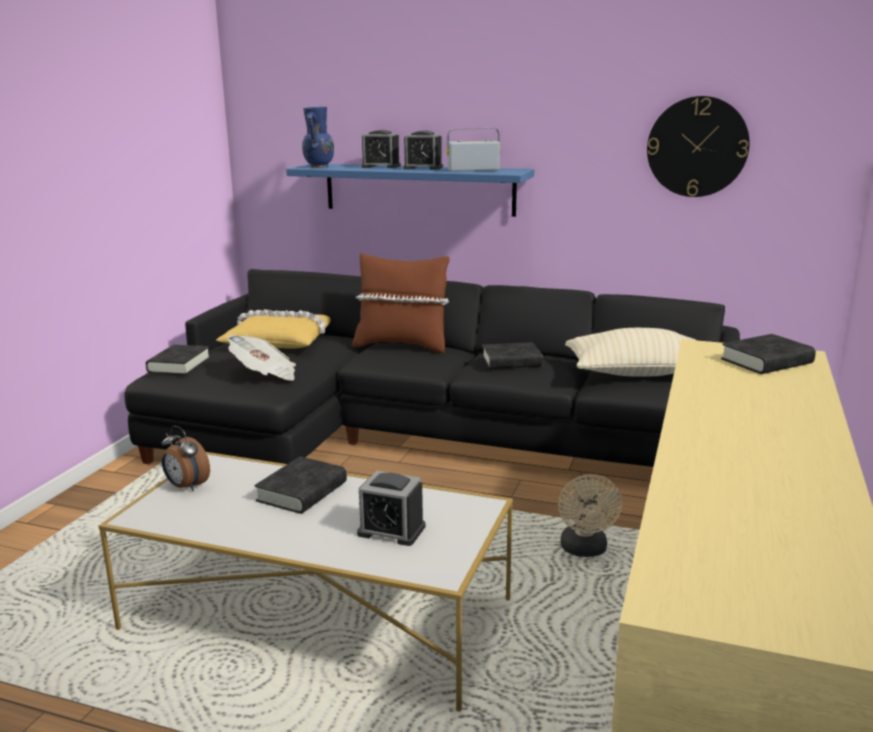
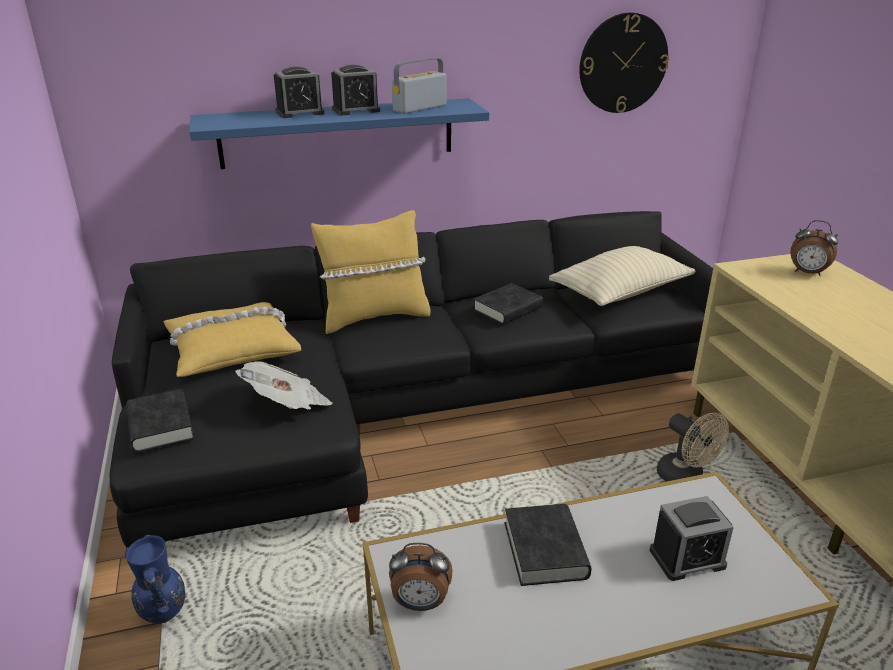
camera: 35 degrees left, 10 degrees up
(318, 167) = (224, 122): blue vase -> blue vase (163, 614)
(402, 345) = (374, 317): brown pillow -> yellow pillow
(766, 361) = (807, 273): black book -> alarm clock

